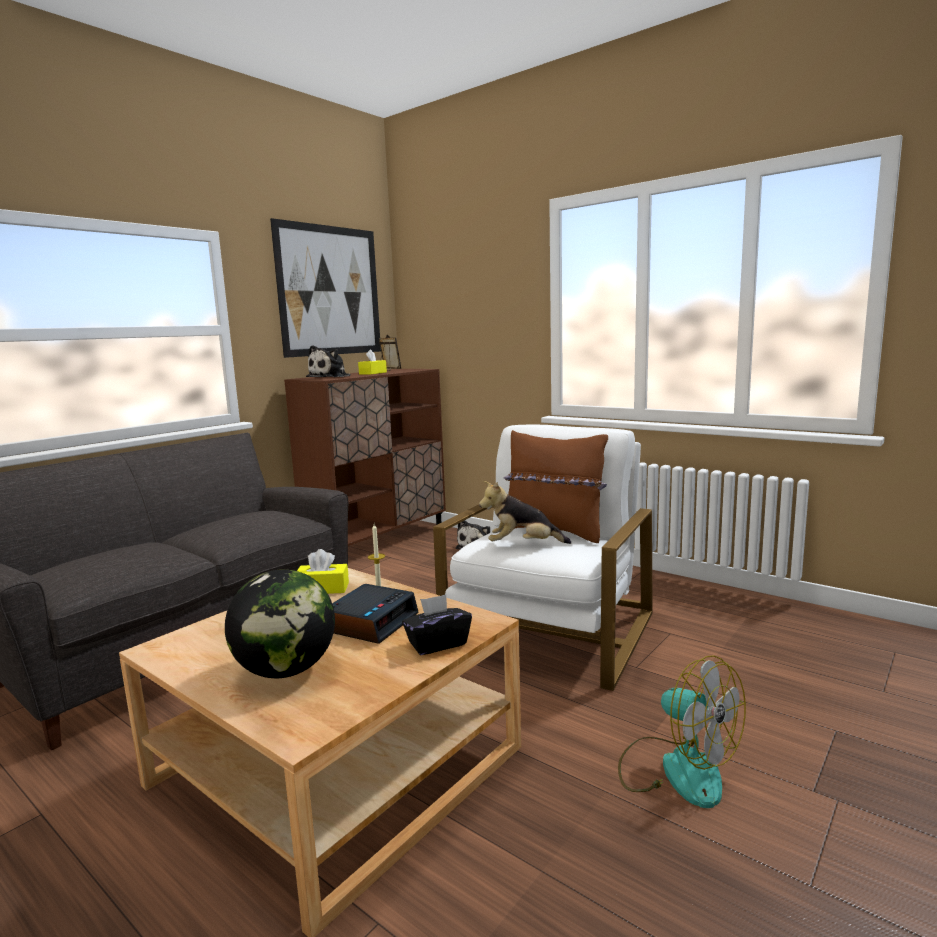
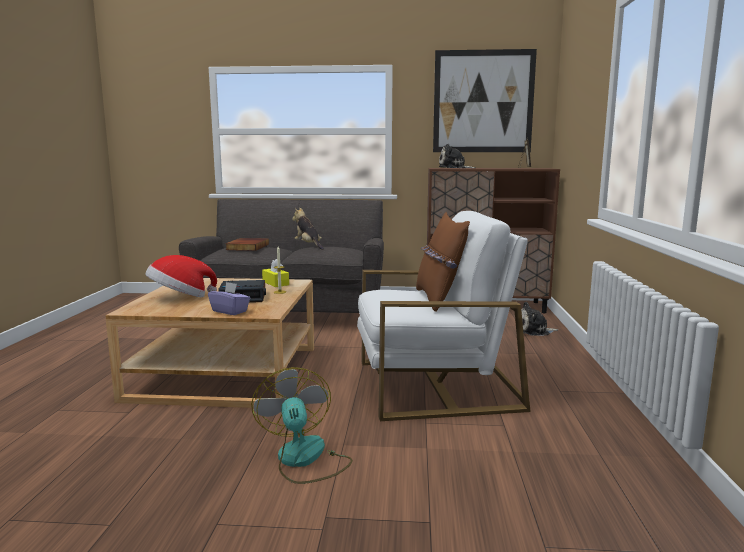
camera: 55 degrees right, 0 degrees up
(109, 557) = (247, 247): none -> book
(286, 670) = (180, 297): globe -> hat
(373, 373) = (494, 168): yellow tissue box -> none
(437, 644) = (230, 311): black tissue box -> purple tissue box
(523, 545) = (391, 297): plush toy -> plush toy (308, 246)
(677, 769) = (304, 460): fan -> fan turned 150 degrees clockwise

